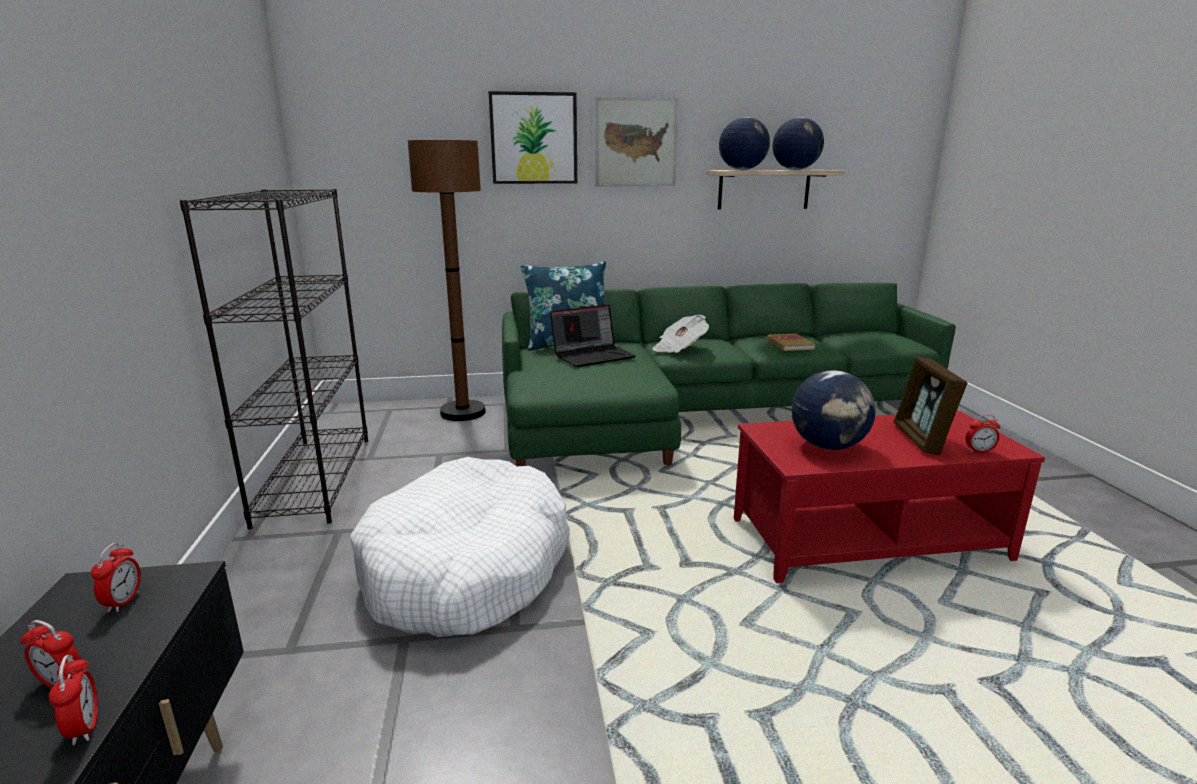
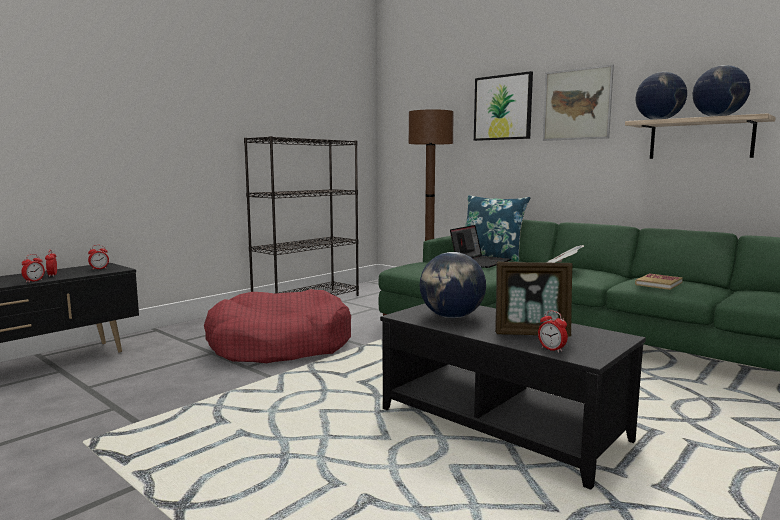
camera: 50 degrees right, 10 degrees down
(467, 568) = (280, 345): white dog bed -> red dog bed
(593, 355) = (480, 262): laptop -> laptop turned 75 degrees counterclockwise
(866, 538) = (502, 424): red coffee table -> black coffee table
(921, 439) = (532, 333): picture frame -> picture frame turned 135 degrees counterclockwise

